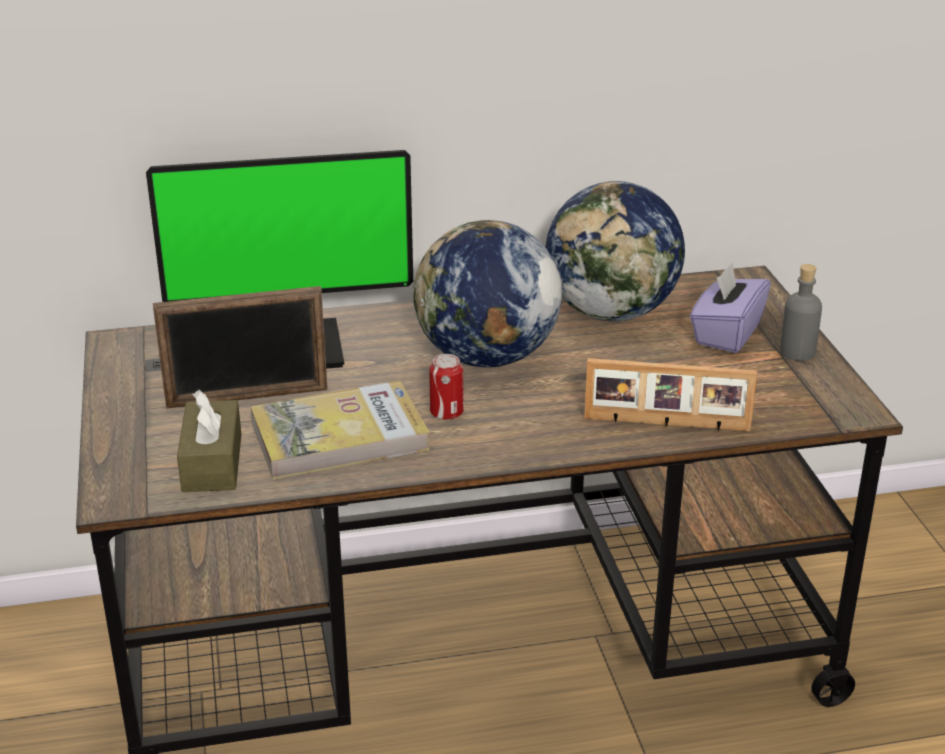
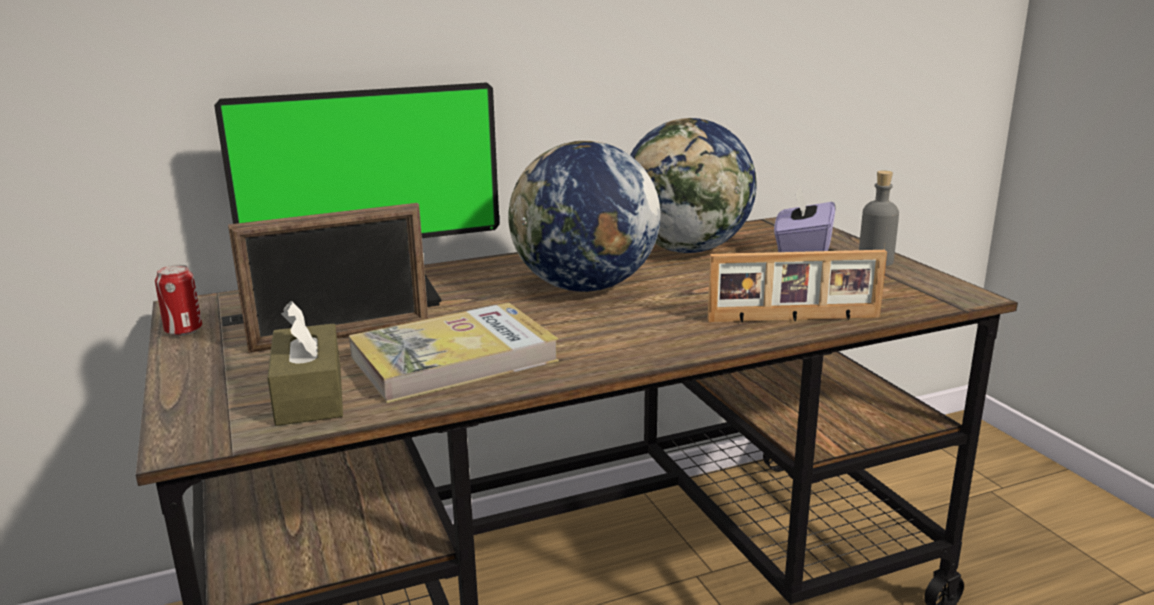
camera: 10 degrees left, 10 degrees down
(446, 413) = (564, 330): can -> can (183, 330)

